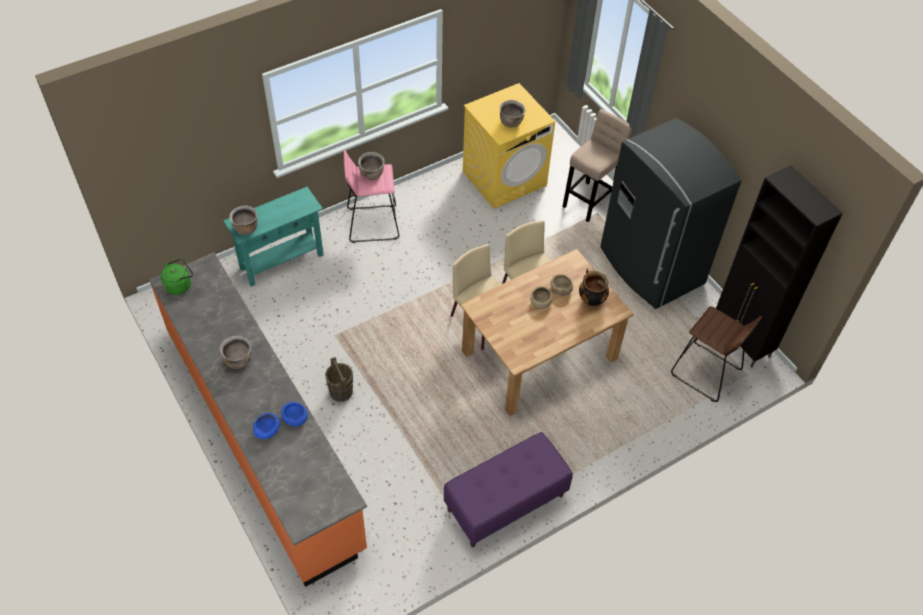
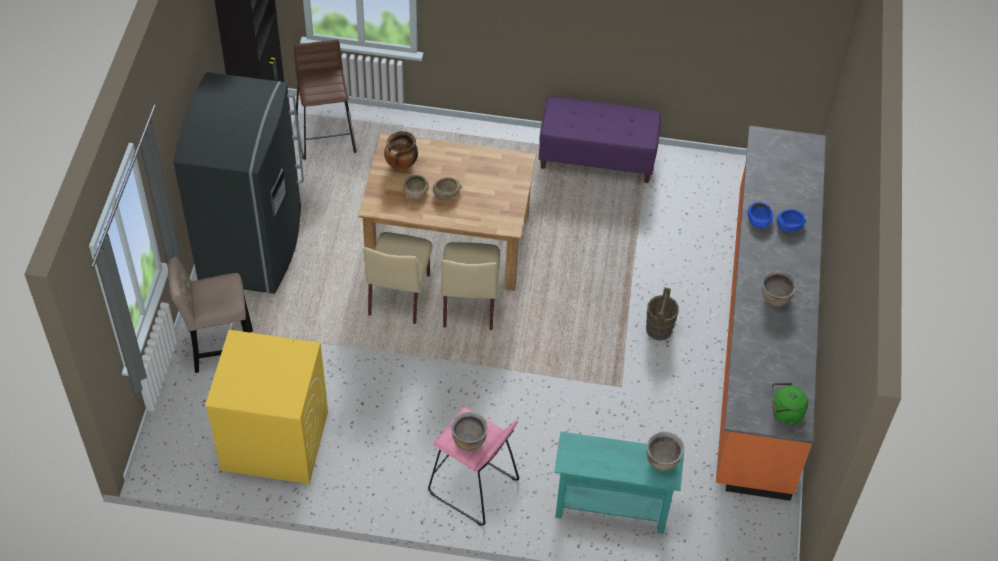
camera: 140 degrees left, 0 degrees up
(511, 122) = (276, 359): brown cooking pot -> none

